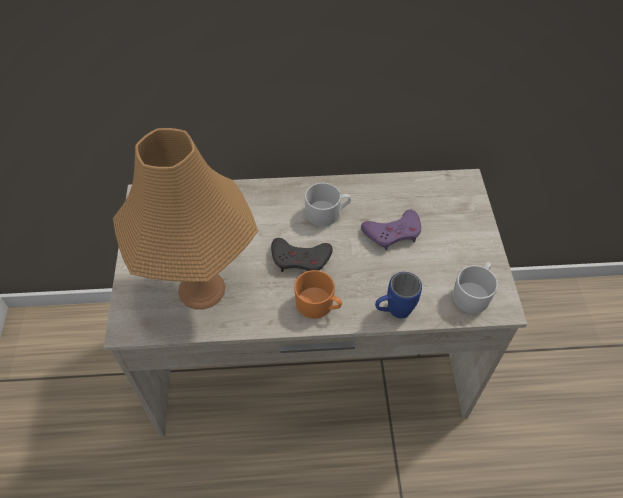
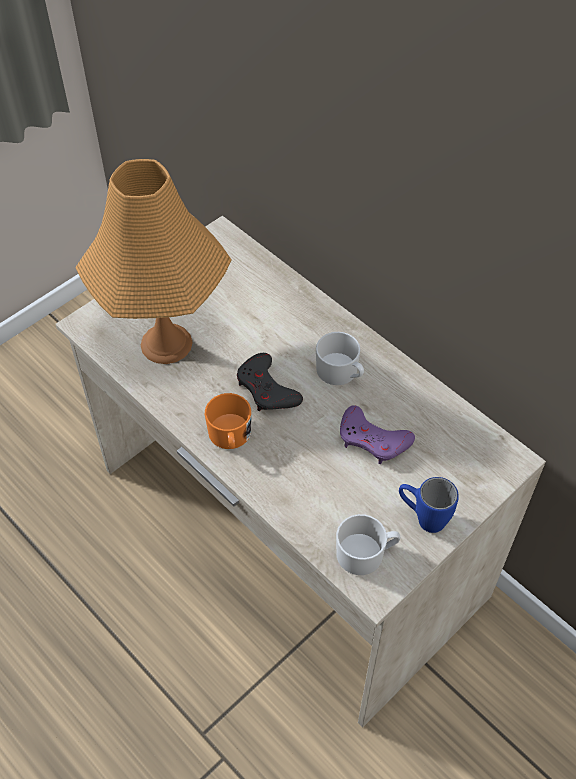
camera: 50 degrees right, 0 degrees up
(393, 312) = (278, 499): blue mug -> blue mug (422, 517)

